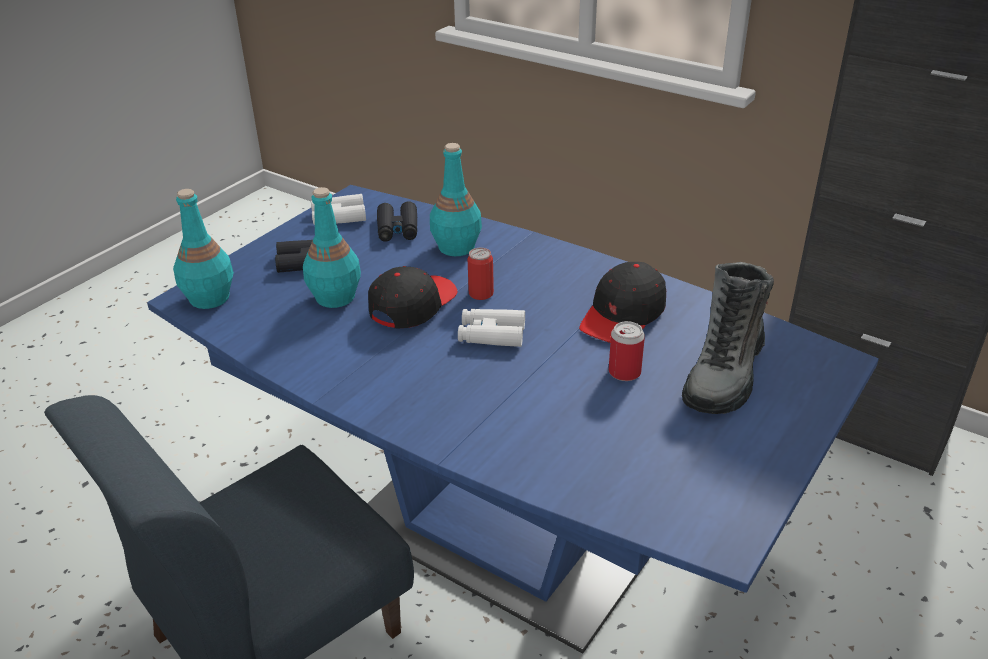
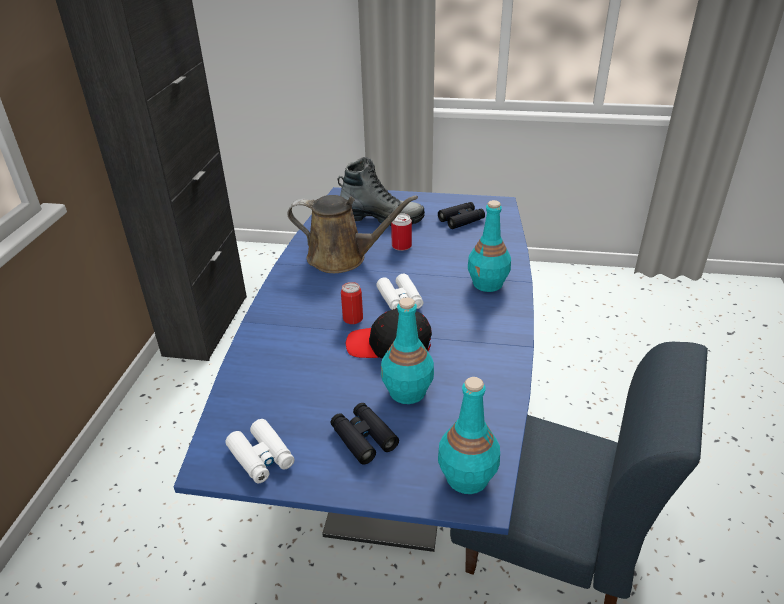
camera: 115 degrees left, 0 degrees up
(397, 229) = (270, 401): black binoculars -> black binoculars (461, 220)
(456, 247) = (289, 353): turquoise bottle -> turquoise bottle (488, 284)
(623, 315) = (342, 258): black cap -> brown watering can

